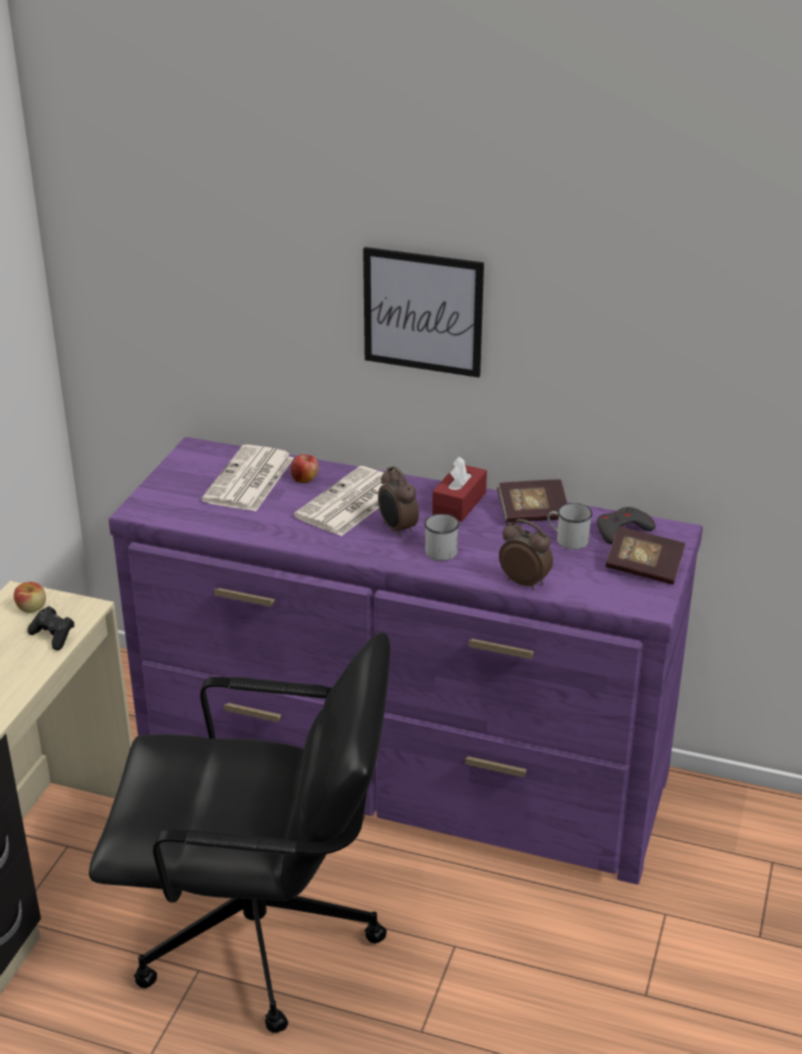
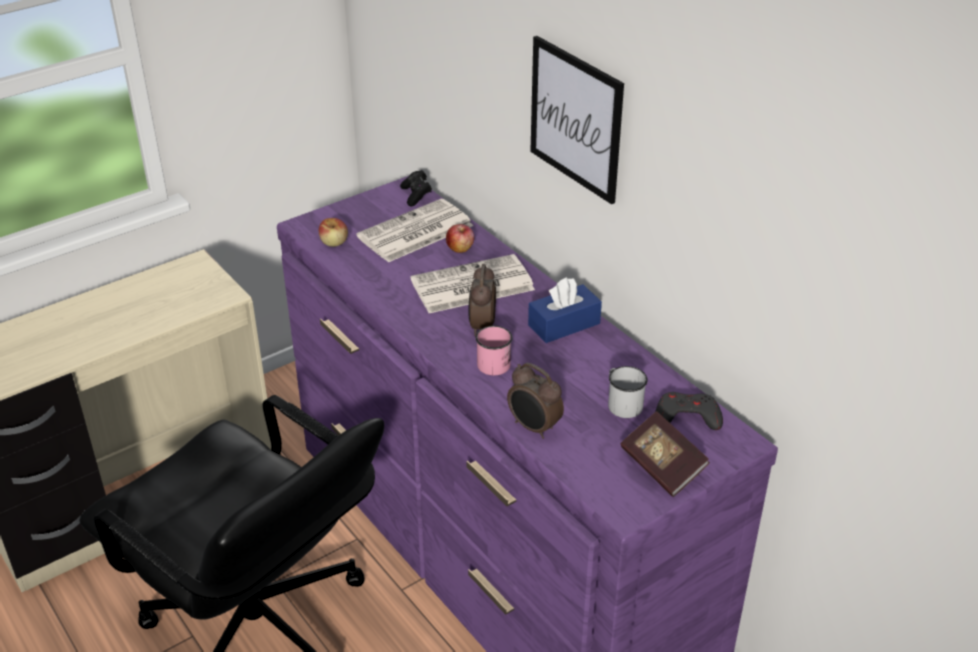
camera: 35 degrees right, 5 degrees up
(32, 608) = (192, 278): apple -> apple (334, 242)
(53, 636) = (180, 308): black game controller -> black game controller (416, 195)
(438, 549) = (494, 361): white mug -> pink mug
(459, 503) = (564, 324): red tissue box -> blue tissue box
(524, 582) = (533, 428): alarm clock -> alarm clock turned 150 degrees clockwise
(532, 514) = (619, 363): book -> none

